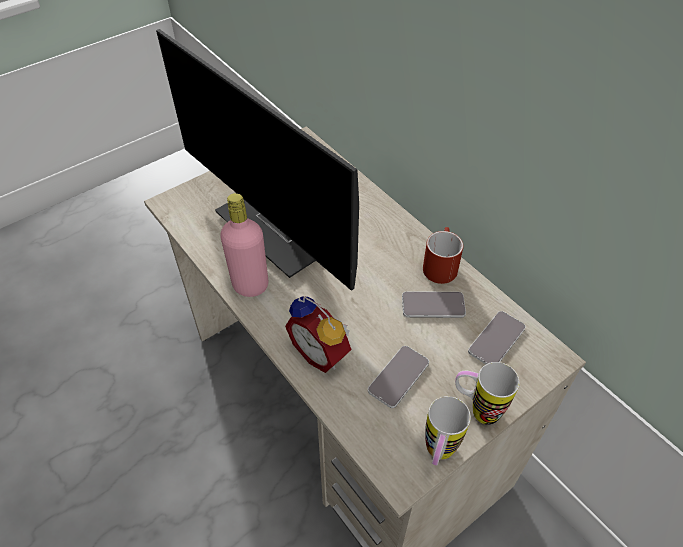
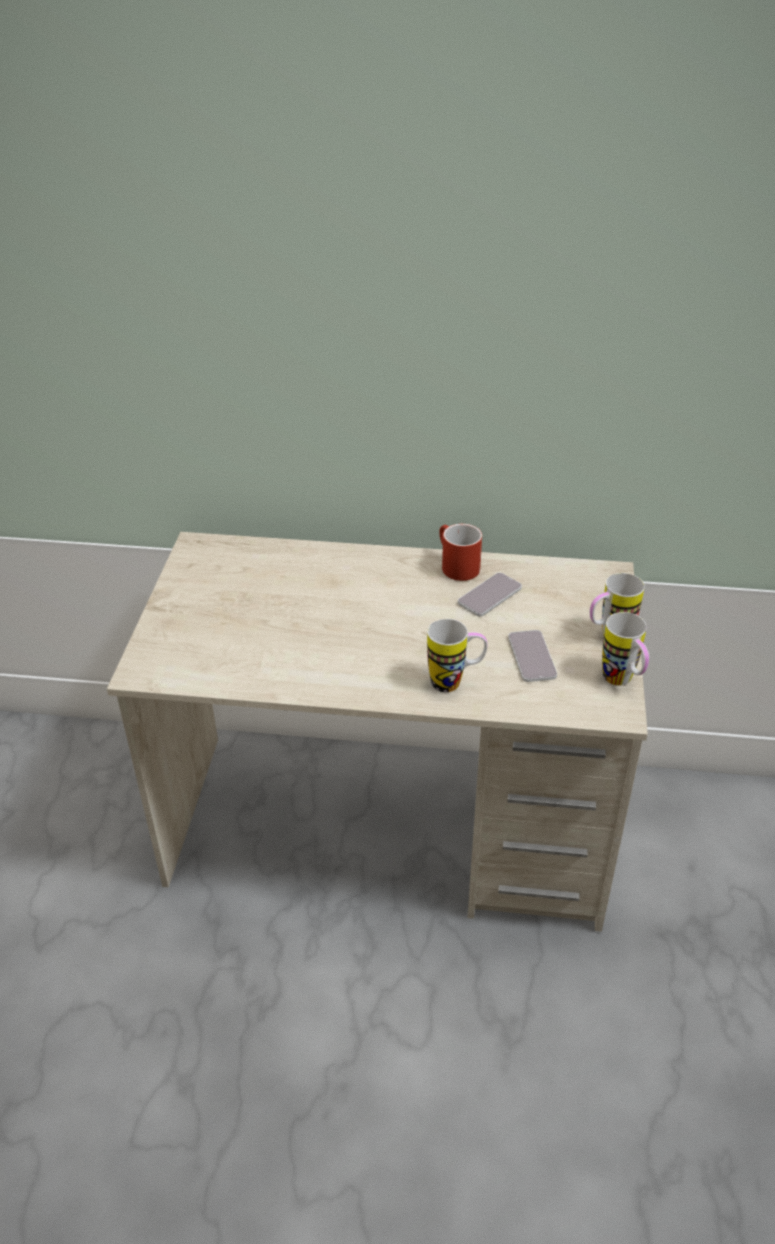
camera: 45 degrees left, 10 degrees down
(250, 285) = (325, 680): pink bottle -> none
(283, 228) = (287, 621): monitor -> none
(322, 352) = (455, 682): alarm clock -> mug
(496, 340) = (562, 587): phone -> none

